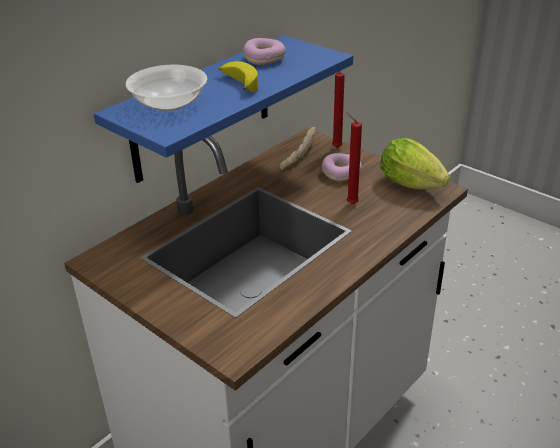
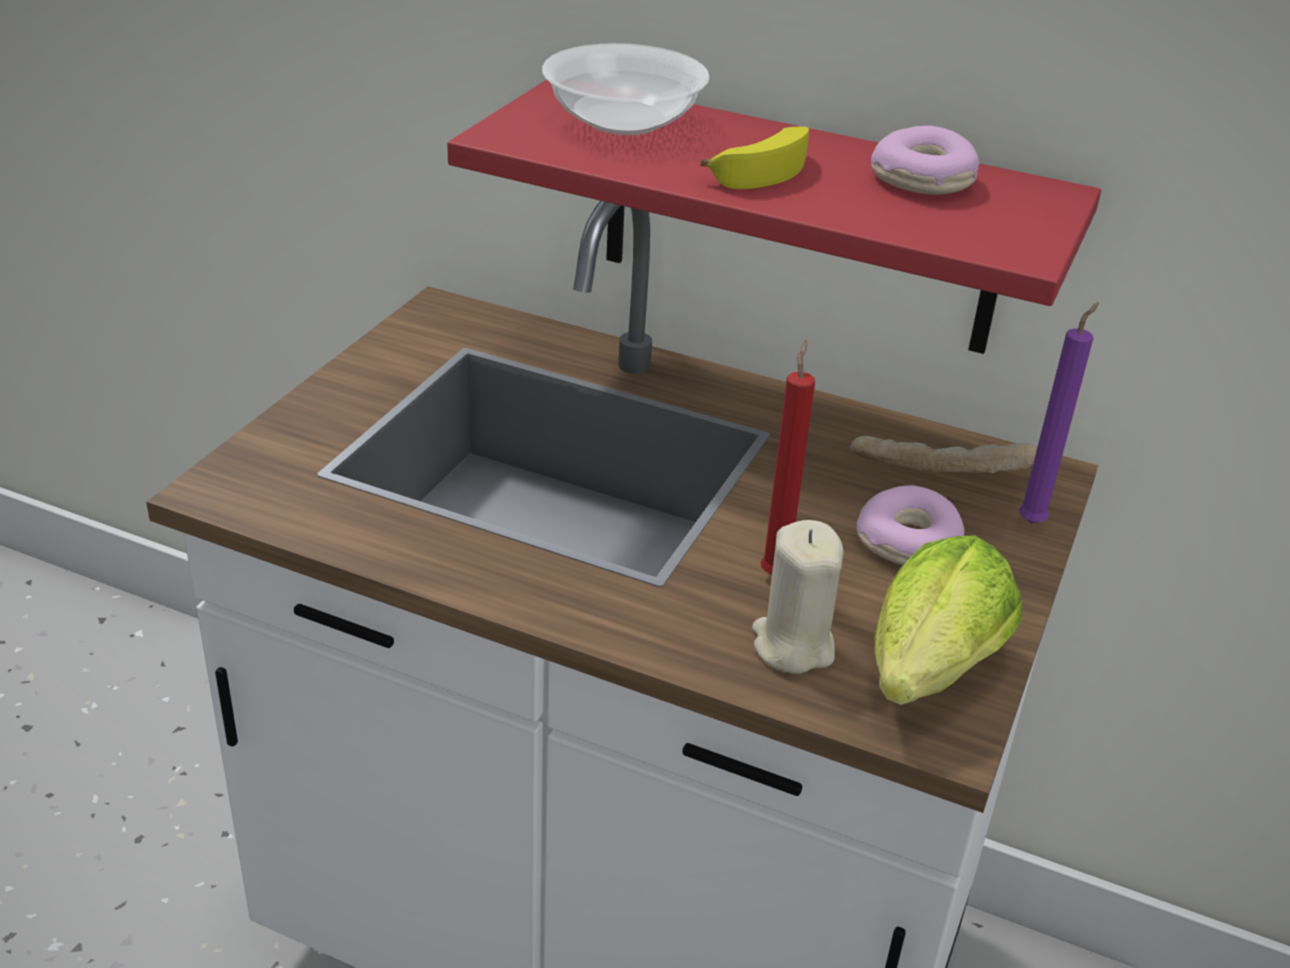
camera: 70 degrees right, 0 degrees up
(202, 109) = (799, 218): blue shelf -> red shelf
(336, 147) = (1034, 521): red candle -> purple candle
(393, 208) = (792, 645): none -> beige candle

